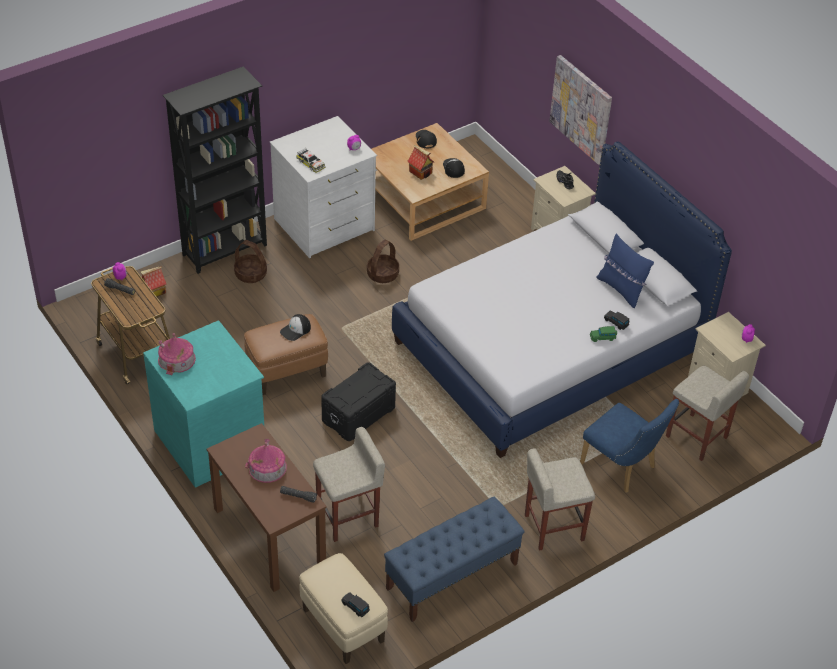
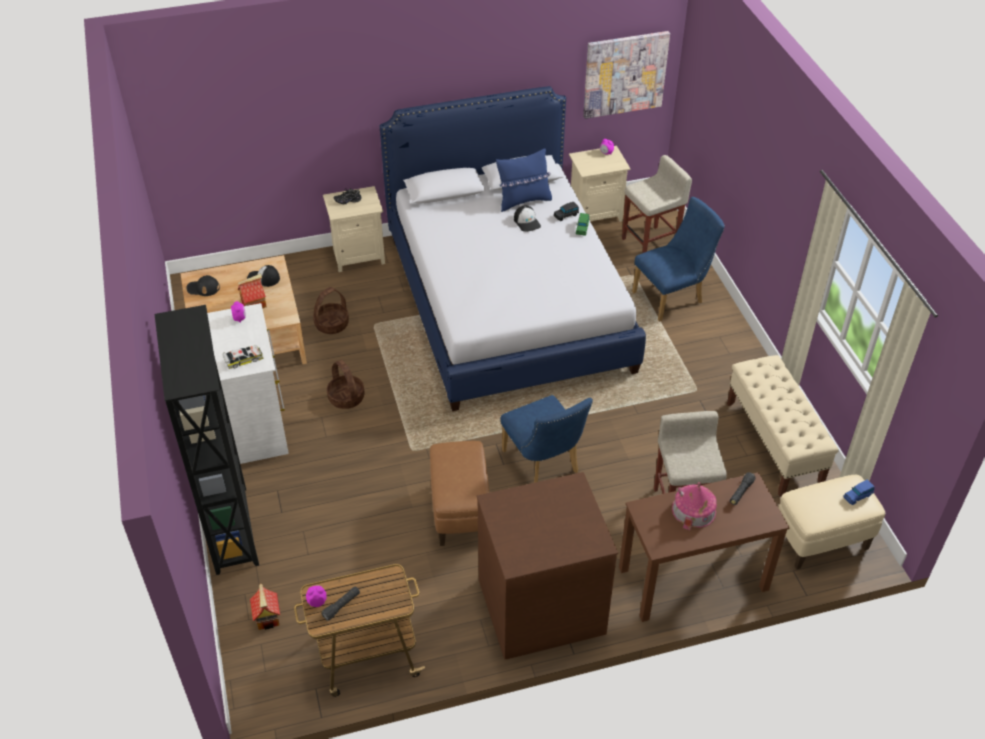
camera: 70 degrees left, 0 degrees up
(176, 359) = (529, 547): toy house -> none
(211, 441) = (540, 604): turquoise dresser -> brown dresser
(251, 274) = (286, 512): basket -> basket (332, 324)
(295, 330) = (455, 462): cap -> cap (527, 222)
(355, 607) = (858, 496): black toy car -> blue toy car
(358, 414) = (543, 465): black storage box -> blue chair
(451, 576) = (774, 444): blue bench -> beige bench
(553, 527) = (730, 359): beige stool -> none
(581, 109) = (324, 123): picture -> picture (625, 74)

